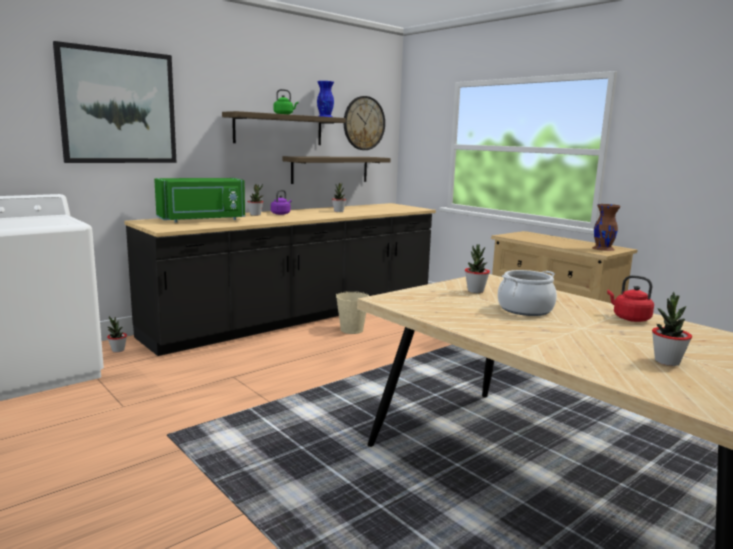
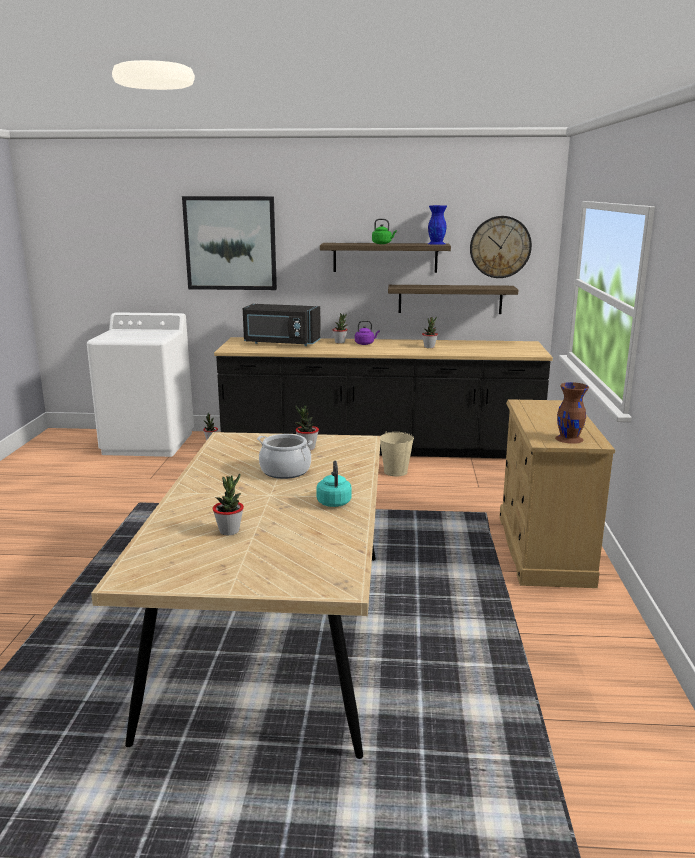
camera: 45 degrees right, 5 degrees up
(202, 220) = (281, 343): green microwave -> black microwave
(629, 318) = (334, 502): red kettle -> turquoise kettle

